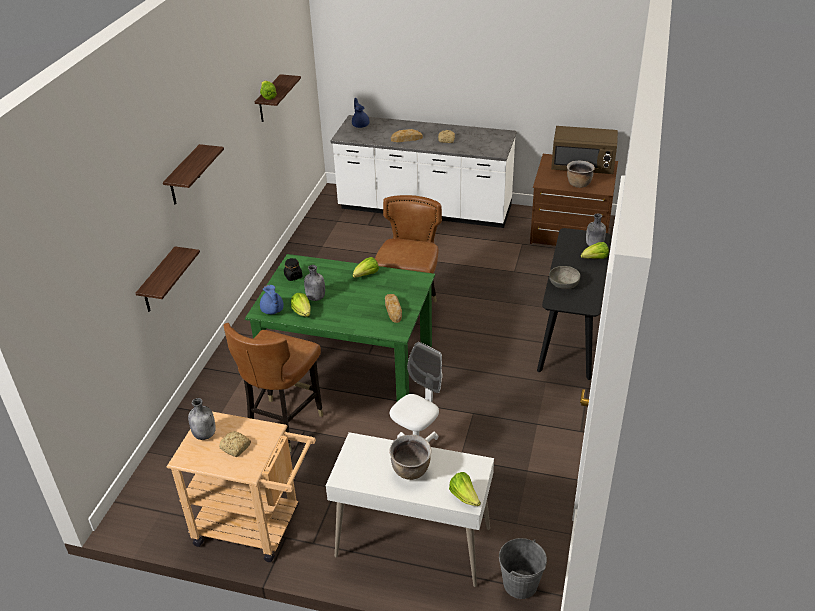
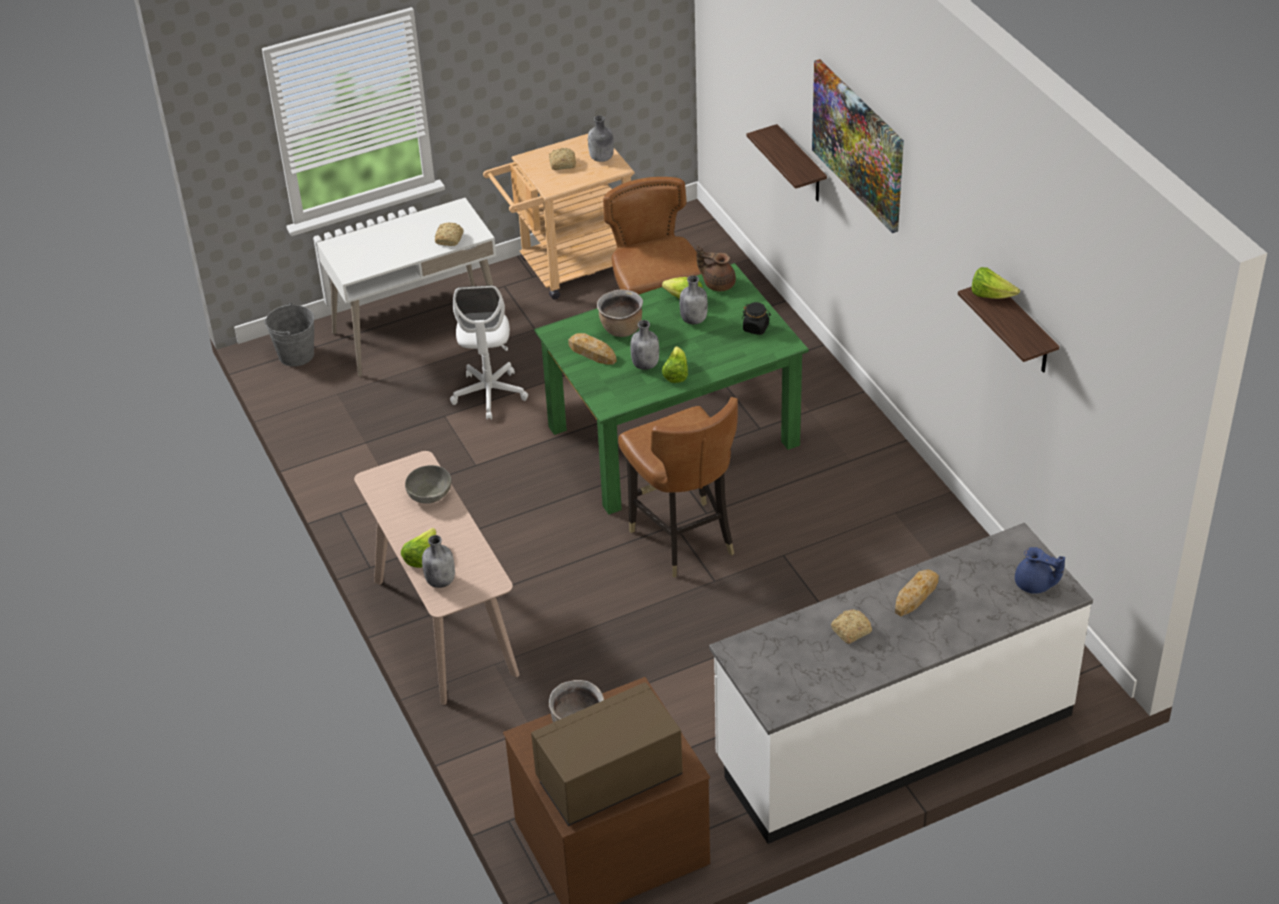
camera: 140 degrees right, 5 degrees up
(184, 176) = (858, 144): shelf -> picture
(272, 310) = (718, 283): blue teapot -> brown teapot
(374, 288) = (645, 364): none -> grey bottle
(379, 450) = (450, 238): none -> bread
(411, 470) = (405, 240): brown cooking pot -> brown cooking pot (621, 329)
(464, 497) = (340, 246): lettuce -> none
(571, 337) = (444, 627): black console table -> beige console table

